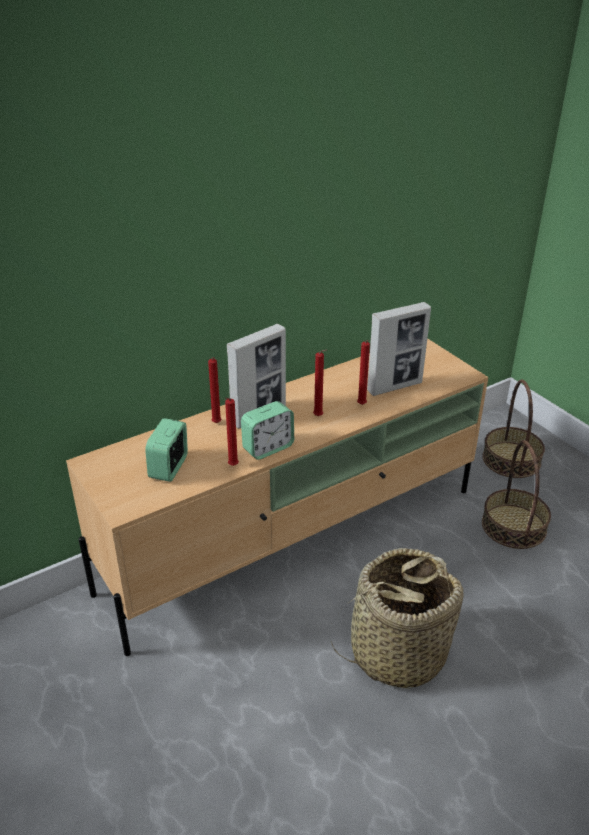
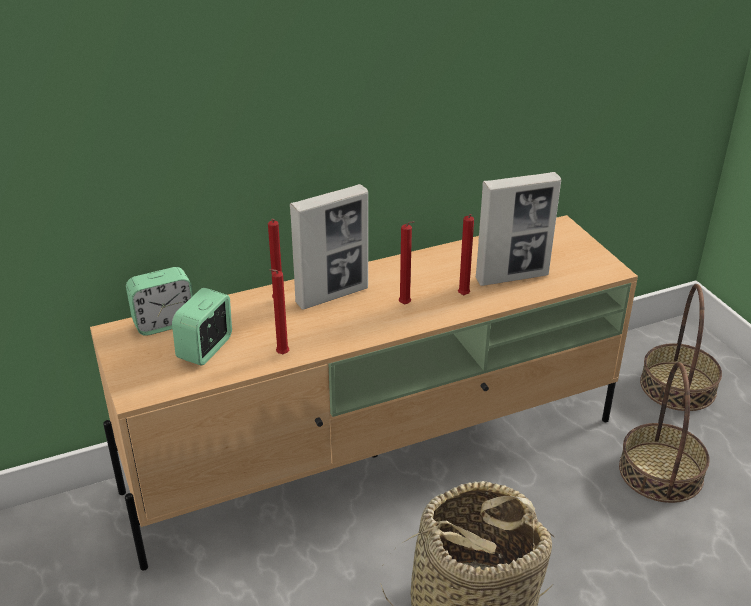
camera: 10 degrees right, 0 degrees up
(268, 448) = (331, 337): alarm clock -> alarm clock (164, 323)

